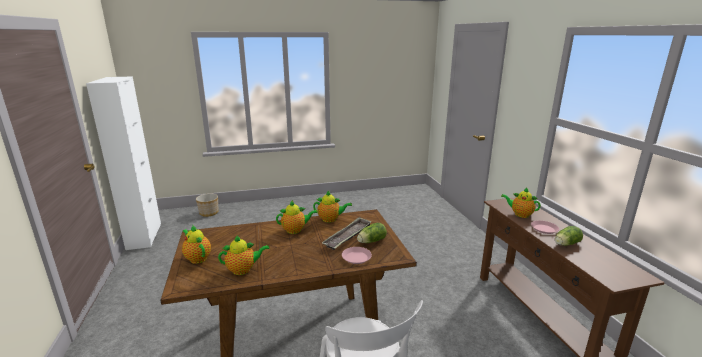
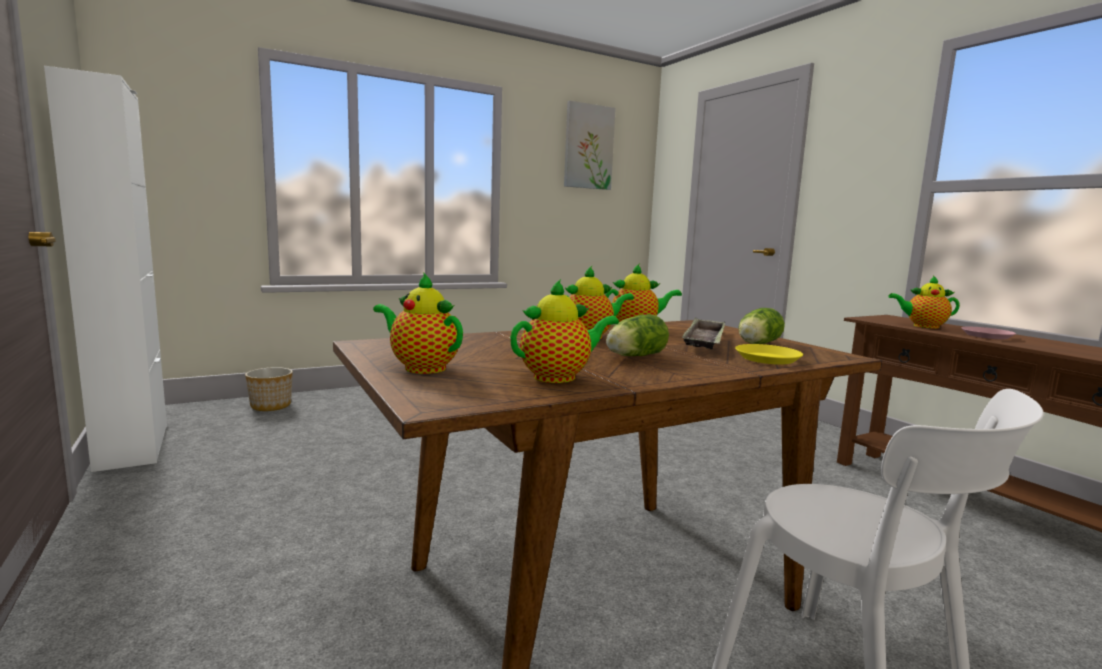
camera: 15 degrees left, 10 degrees down
(356, 258) = (768, 359): pink plate -> yellow plate
(386, 60) = (588, 147): none -> picture
(565, 244) = (1048, 346): lettuce -> lettuce (633, 356)

